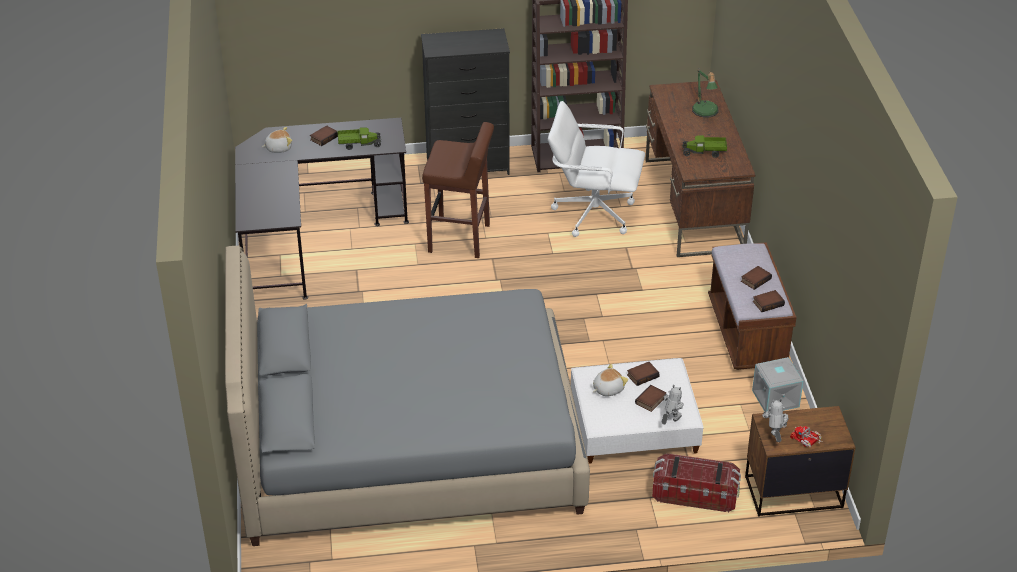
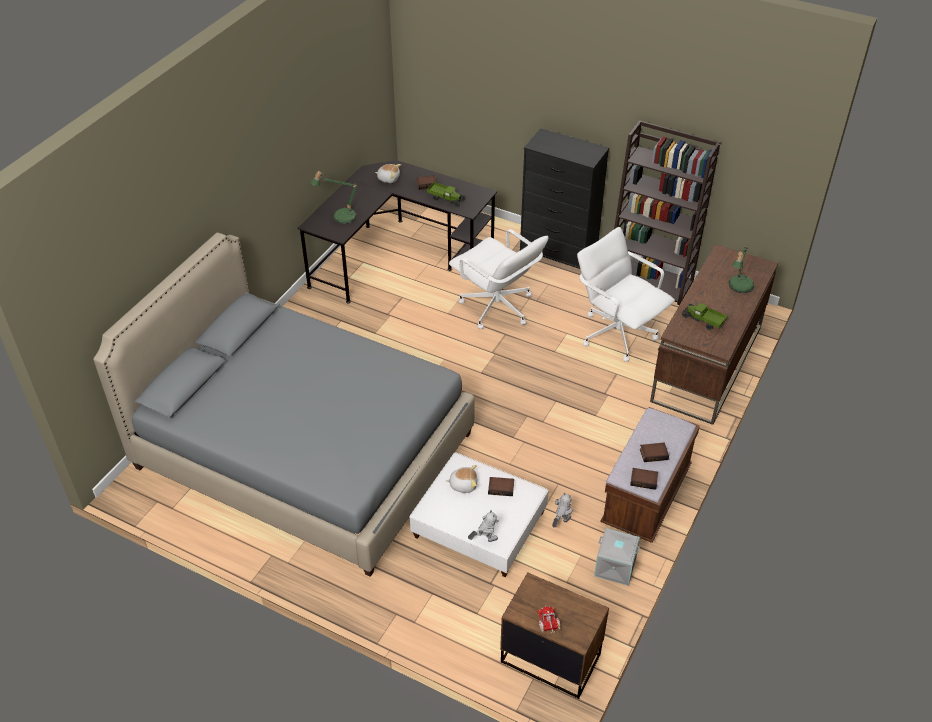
camera: 35 degrees right, 5 degrees up
(269, 202) = (340, 216): none -> table lamp
(460, 239) = (497, 308): brown stool -> white office chair
(651, 401) = (486, 513): book -> none
(694, 494) = (469, 612): storage box -> none
(774, 437) = (524, 604): toy robot -> toy robot (560, 522)

